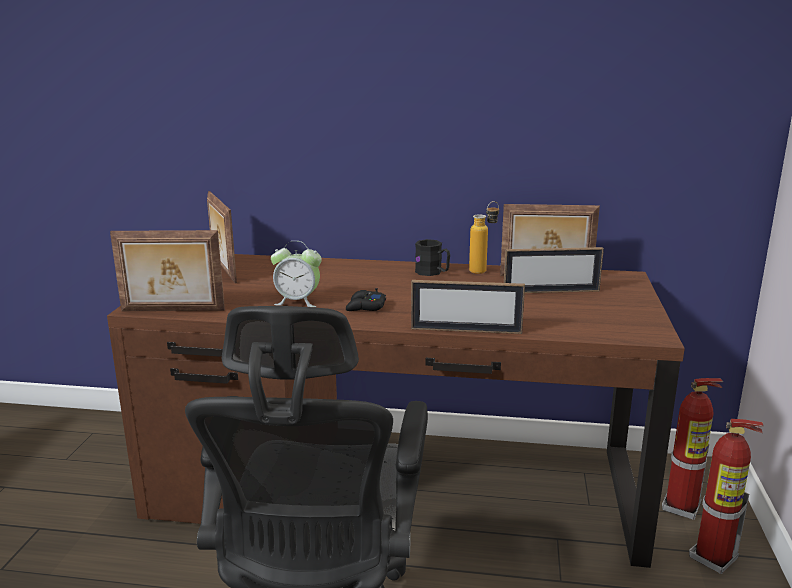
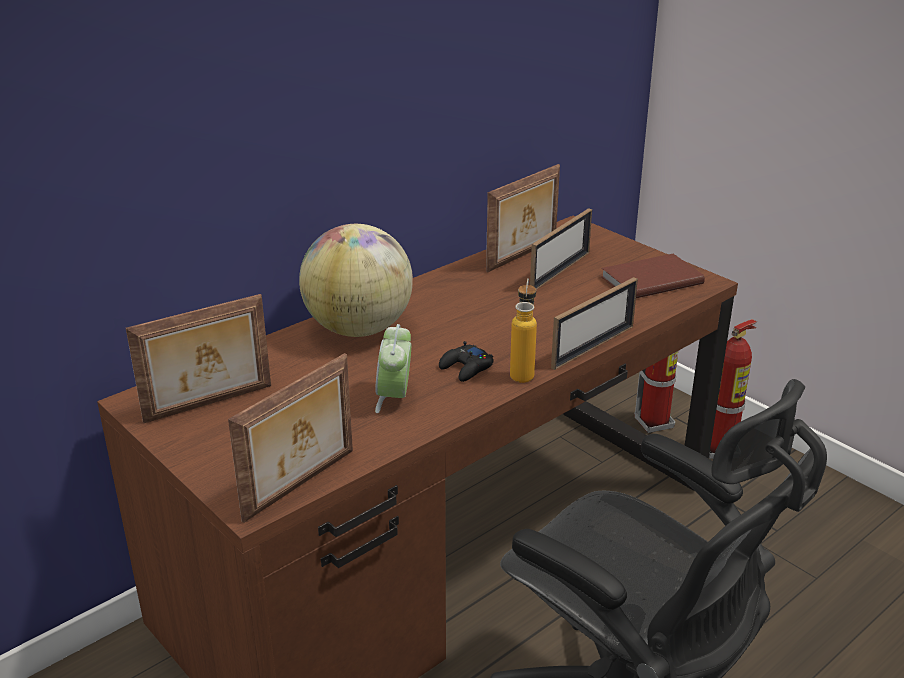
camera: 50 degrees left, 10 degrees up
(223, 270) = (209, 404): picture frame -> picture frame turned 45 degrees counterclockwise
(298, 301) = (394, 398): alarm clock -> alarm clock turned 135 degrees clockwise
(360, 271) = (358, 329): none -> globe
(433, 273) = (427, 297): black mug -> none
(483, 270) = (461, 272): bottle -> bottle (522, 371)
(607, 319) = (649, 280): none -> brown book

